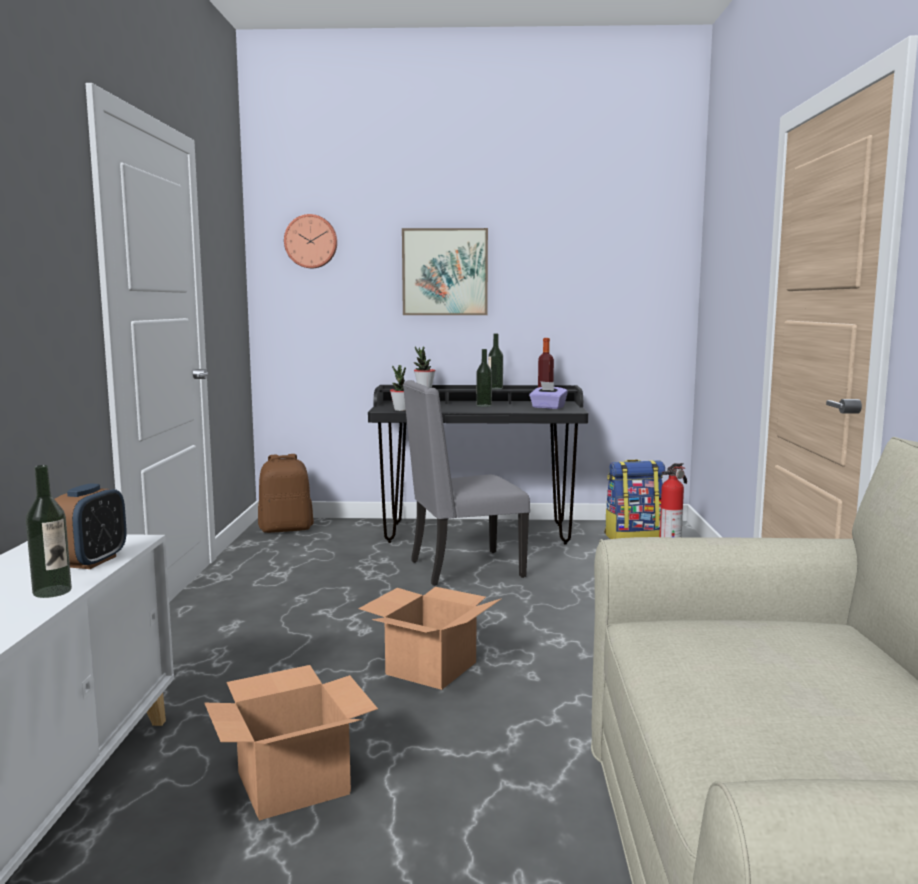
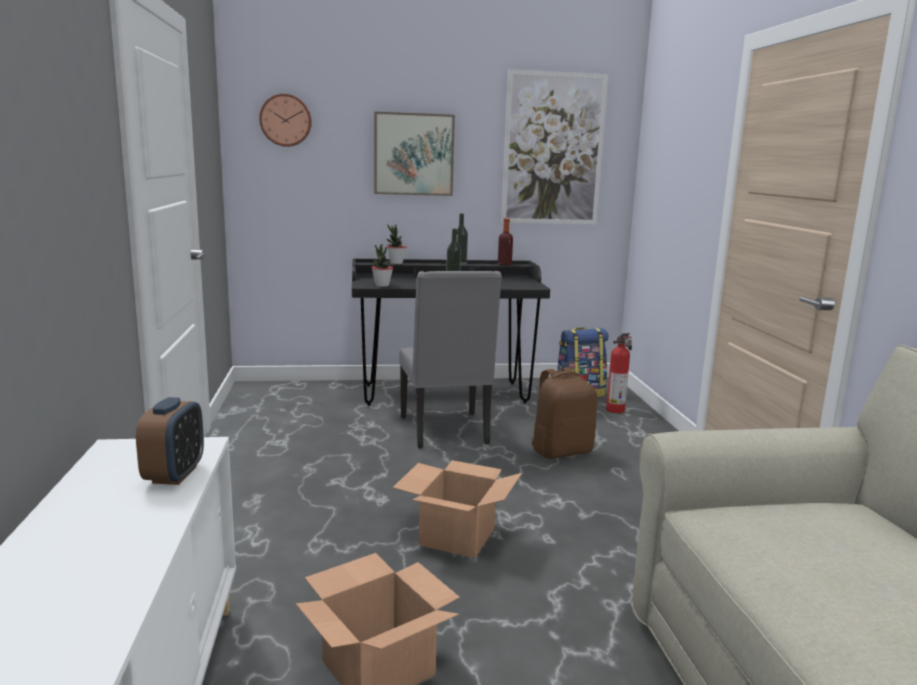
camera: 10 degrees left, 5 degrees up
(52, 591) = (156, 516): bottle -> none
(286, 529) = (266, 393): brown backpack -> brown backpack (561, 451)
(463, 569) = (446, 431): grey chair -> grey chair turned 75 degrees counterclockwise
(548, 407) = (511, 282): purple tissue box -> none
(600, 261) = (553, 149): none -> picture

